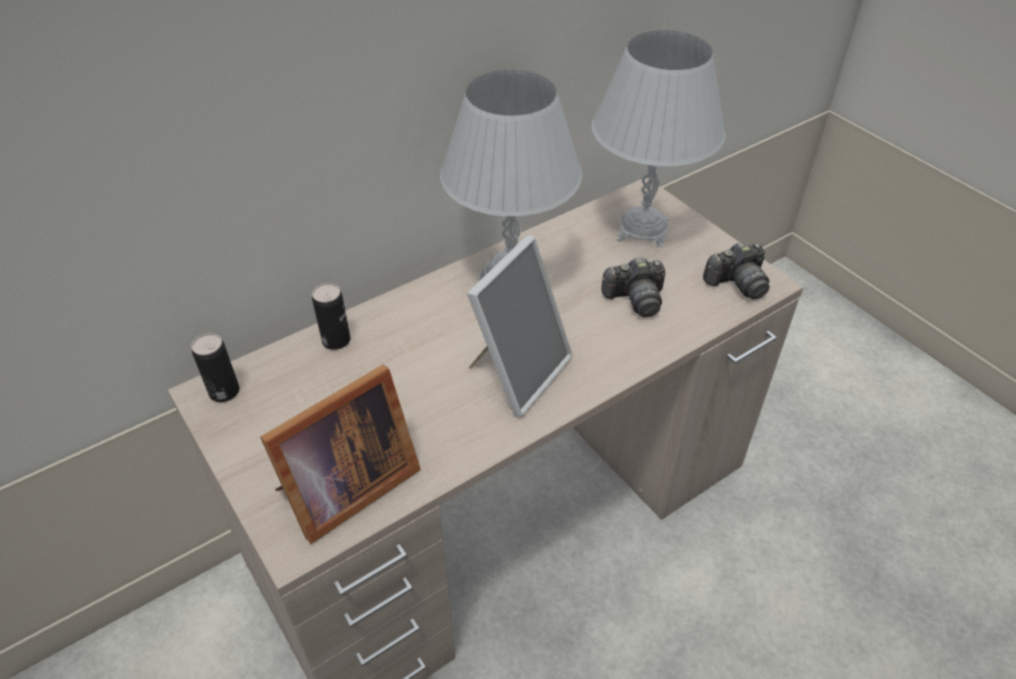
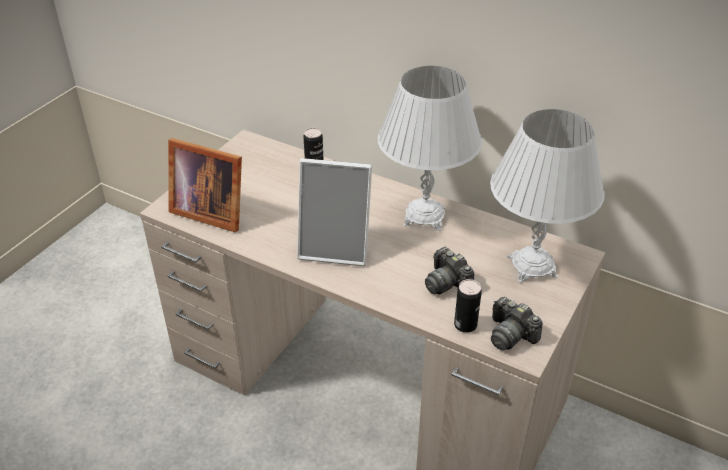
camera: 65 degrees right, 5 degrees down
(224, 392) = (252, 146): can -> can (465, 325)

